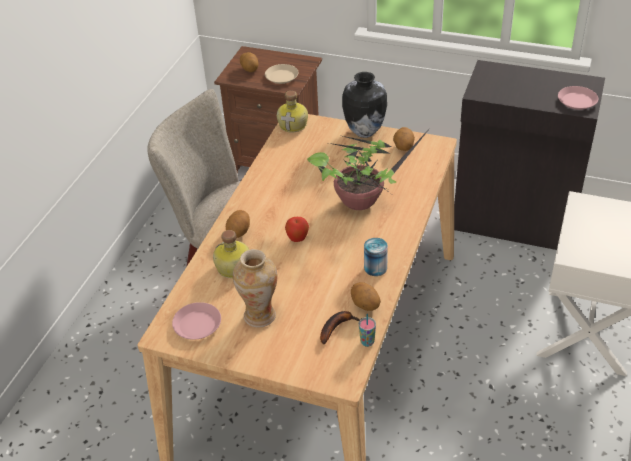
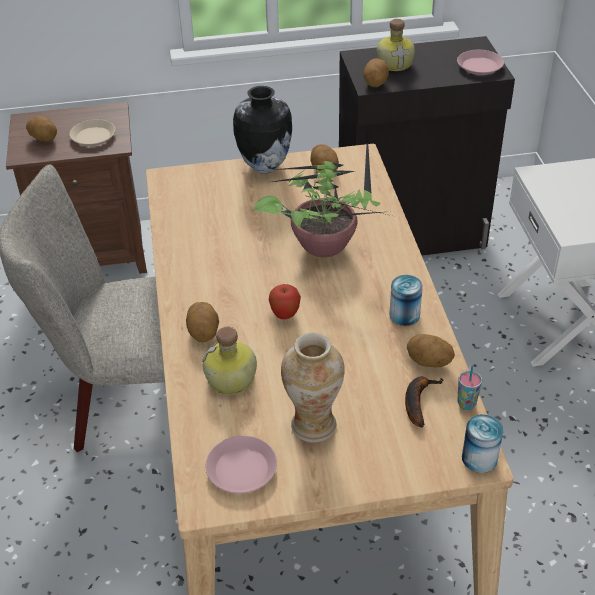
camera: 30 degrees left, 0 degrees up
(294, 125) = (170, 183): bottle -> bottle (395, 63)
(346, 379) = (479, 458): none -> can
(483, 92) = (375, 83): none -> potato

